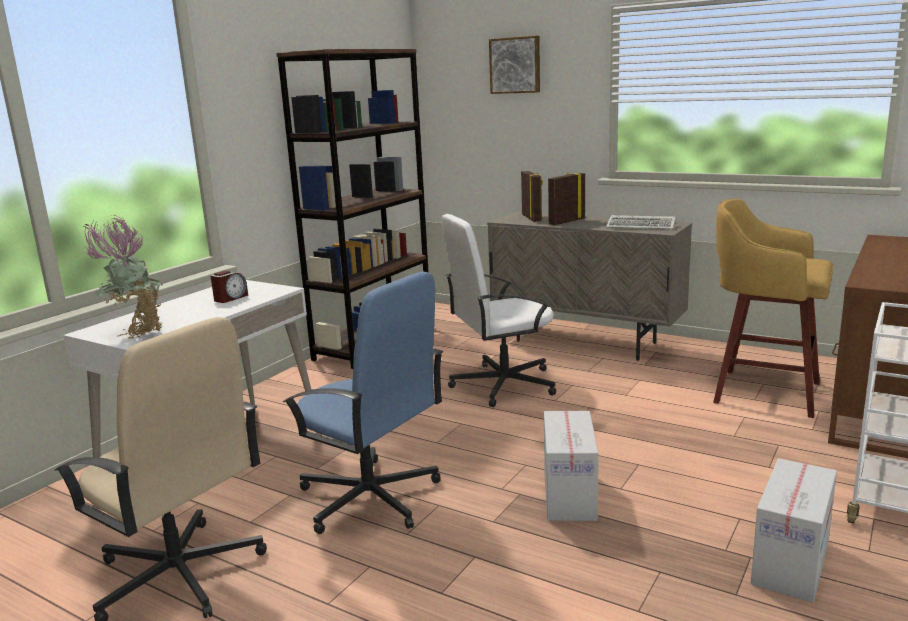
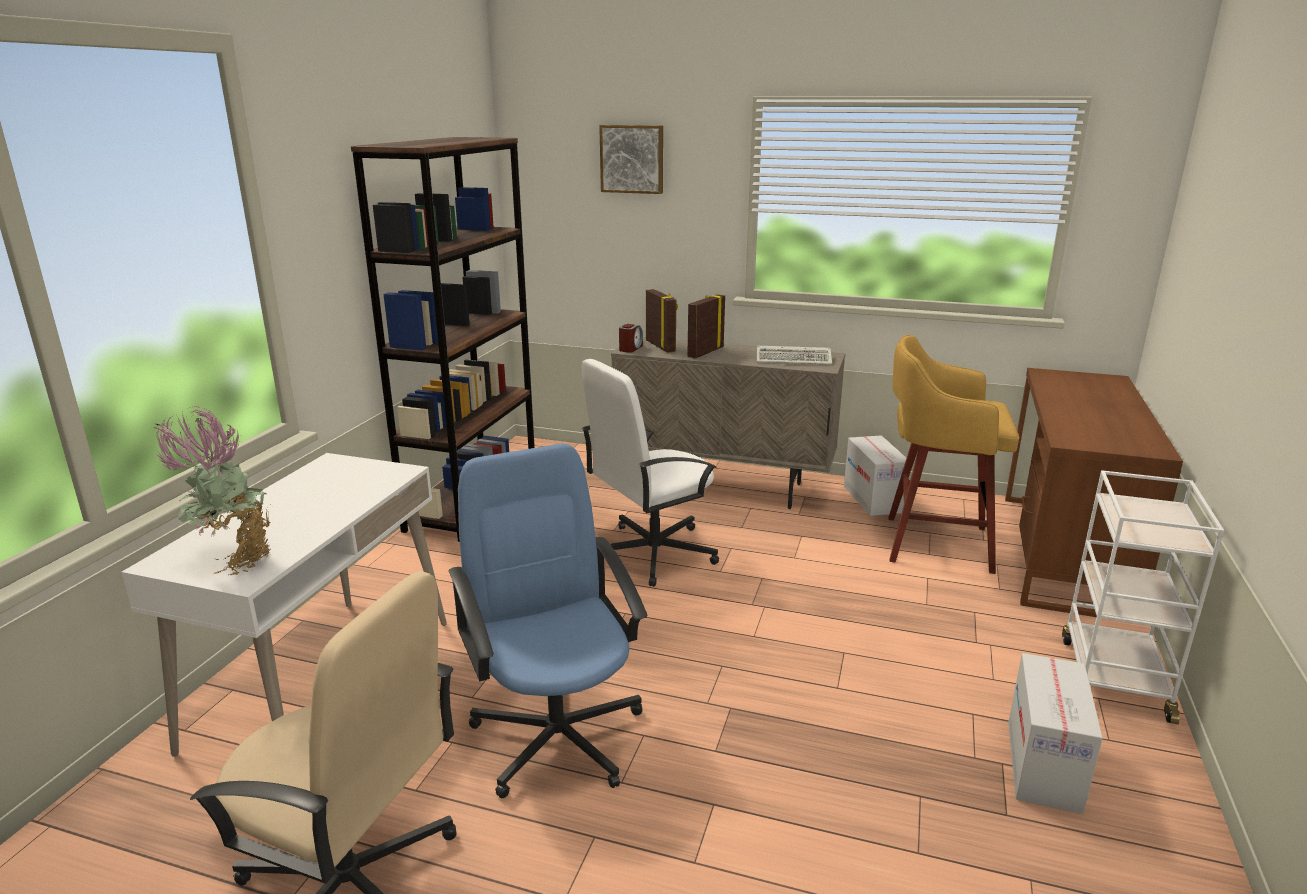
camera: 15 degrees left, 5 degrees up
(230, 298) = (337, 489): alarm clock -> alarm clock (630, 348)
(370, 498) = (557, 735): blue office chair -> blue office chair turned 135 degrees counterclockwise
(569, 495) = (786, 703): cardboard box -> cardboard box (873, 499)

